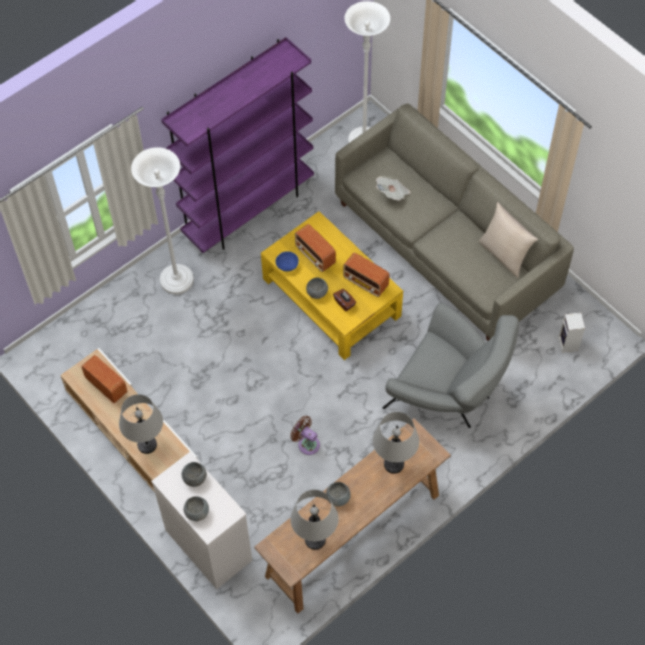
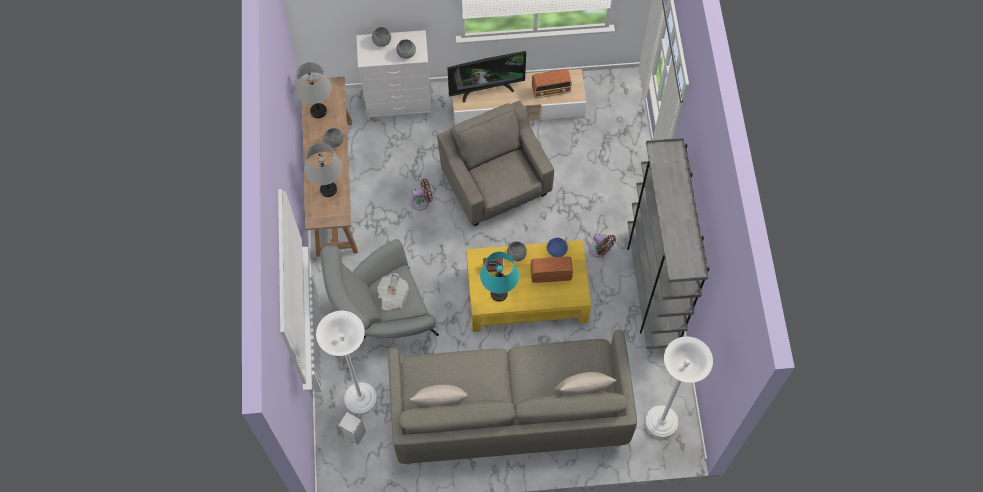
camera: 125 degrees right, 5 degrees up
(147, 445) = (486, 89): grey table lamp -> television
(176, 280) = (622, 201): white floor lamp -> white floor lamp (361, 399)
(237, 391) = (496, 184): none -> grey armchair
(241, 268) = (600, 250): none -> brown fan
(248, 210) = (652, 289): purple bookcase -> grey bookcase
(366, 283) = (499, 294): radio -> turquoise table lamp
(392, 193) = (561, 362): newspaper -> newspaper (392, 296)
(405, 166) = (583, 392): none -> beige pillow

